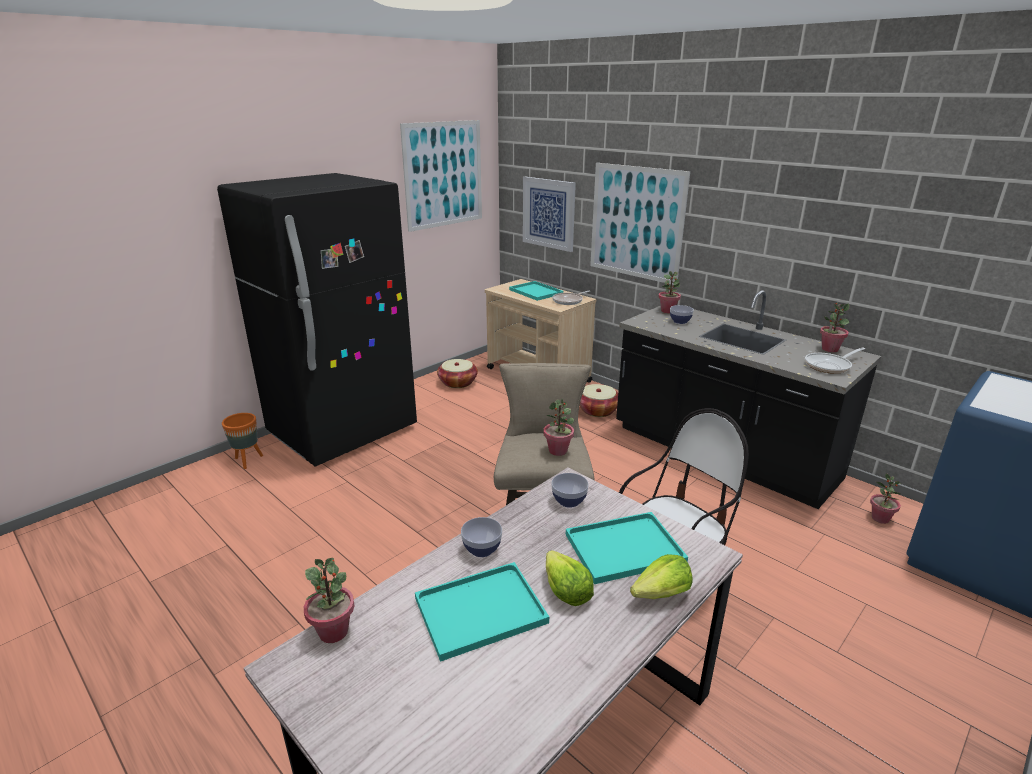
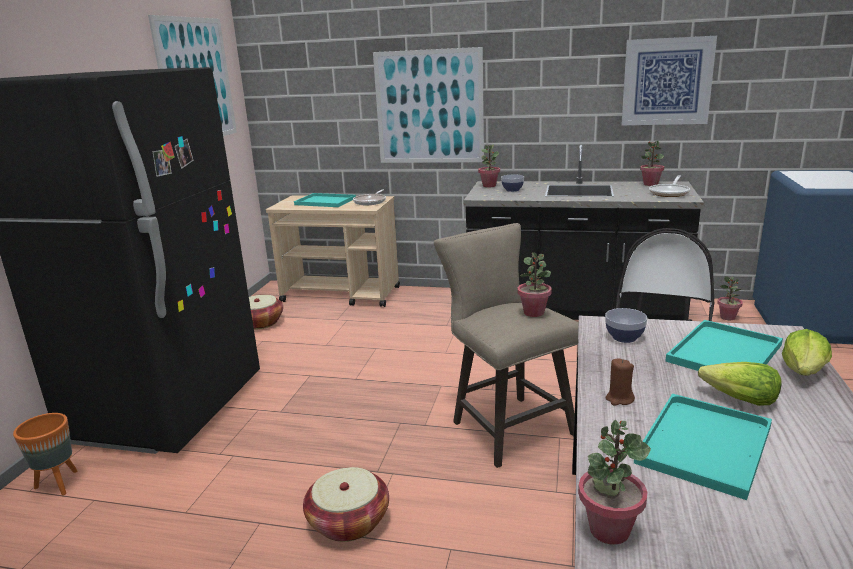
camera: 30 degrees left, 5 degrees down
(482, 549) = (619, 399): bowl -> brown candle
(548, 213) = (318, 116): picture -> picture (667, 81)
(597, 410) = (433, 307): basket -> basket (349, 521)

